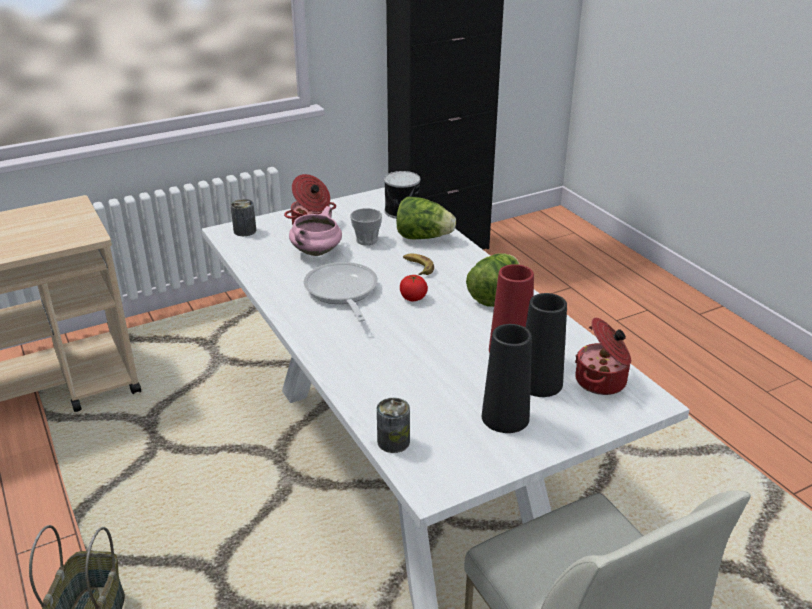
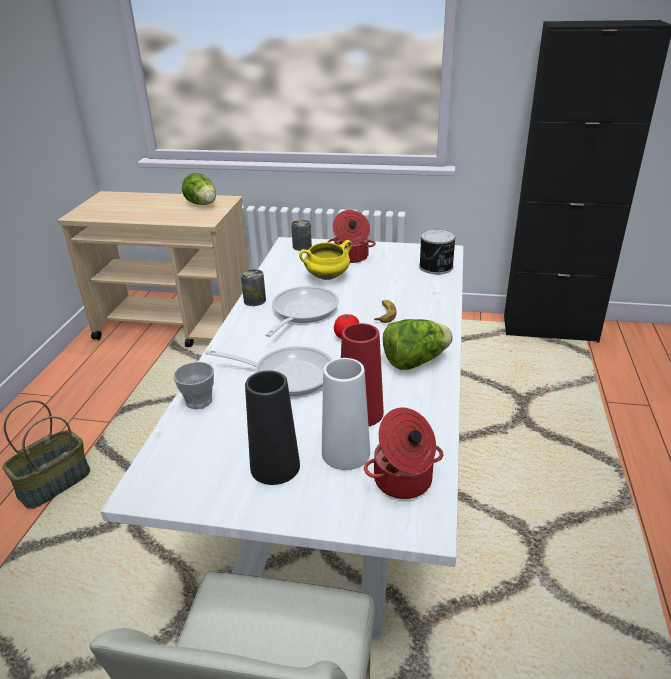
camera: 40 degrees right, 0 degrees up
(316, 252) = (327, 277): pink cooking pot -> yellow cooking pot
(366, 240) = (376, 280): cup -> cup (198, 401)
(393, 441) = (171, 440): can -> can (254, 300)
(410, 348) = (287, 374): none -> frying pan
(423, 237) = (424, 292): lettuce -> lettuce (203, 204)
(540, 383) = (346, 453): black vase -> white vase

